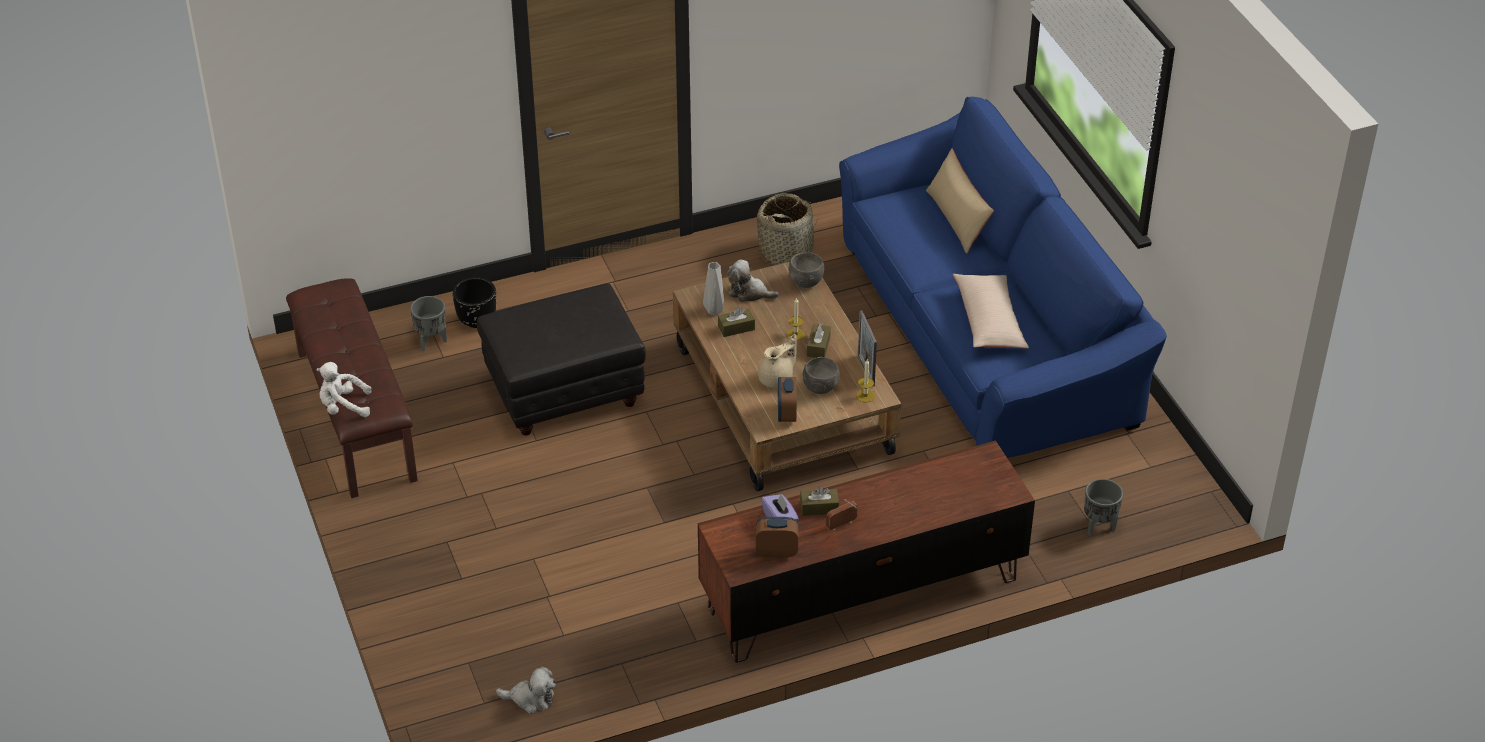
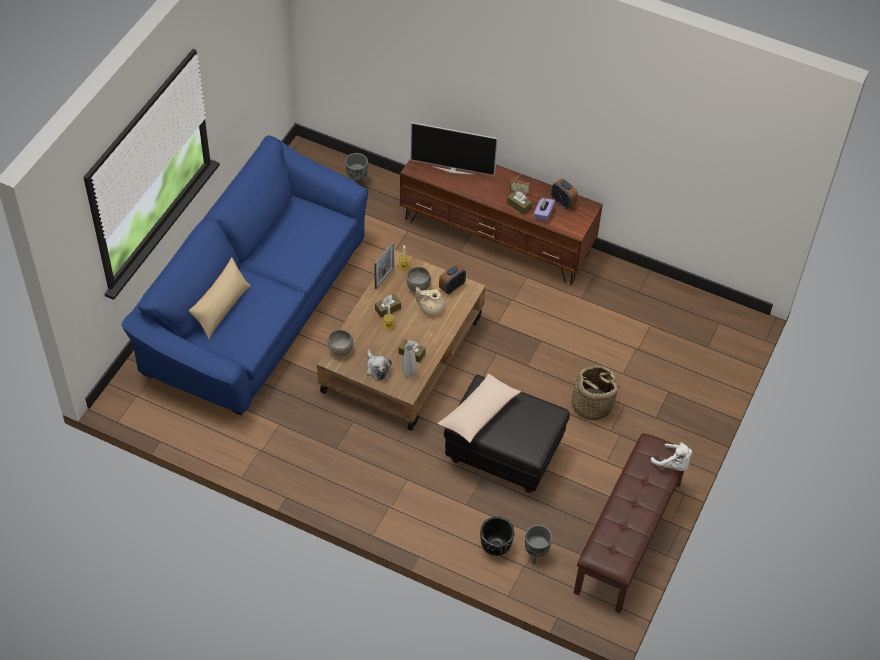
camera: 135 degrees left, 10 degrees up
(530, 698) = (696, 308): plush toy -> none
(786, 253) = (276, 441): basket -> basket (591, 405)
(947, 489) = (453, 170): none -> television
(989, 320) = (299, 242): beige pillow -> beige pillow (479, 413)

